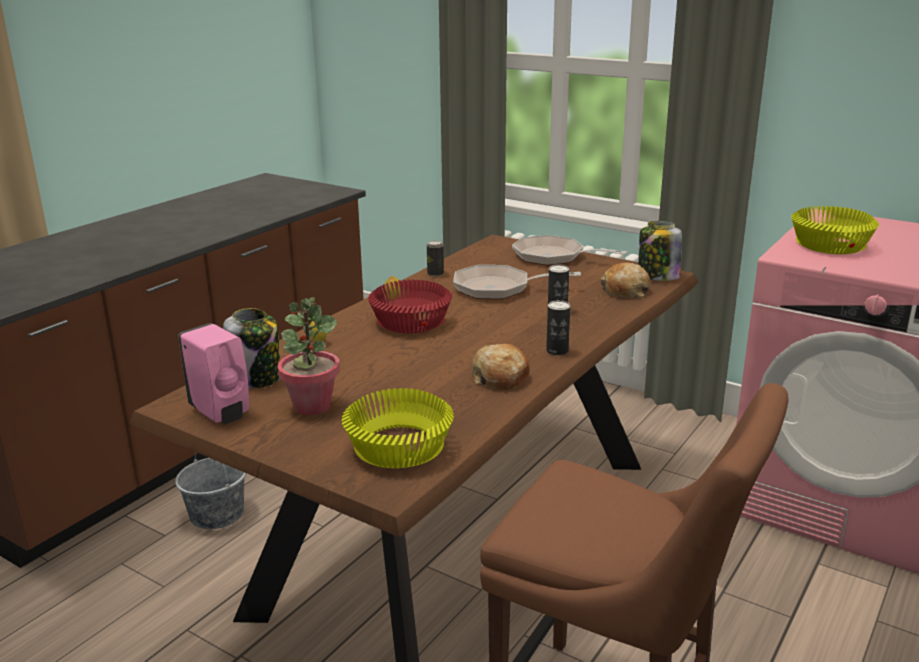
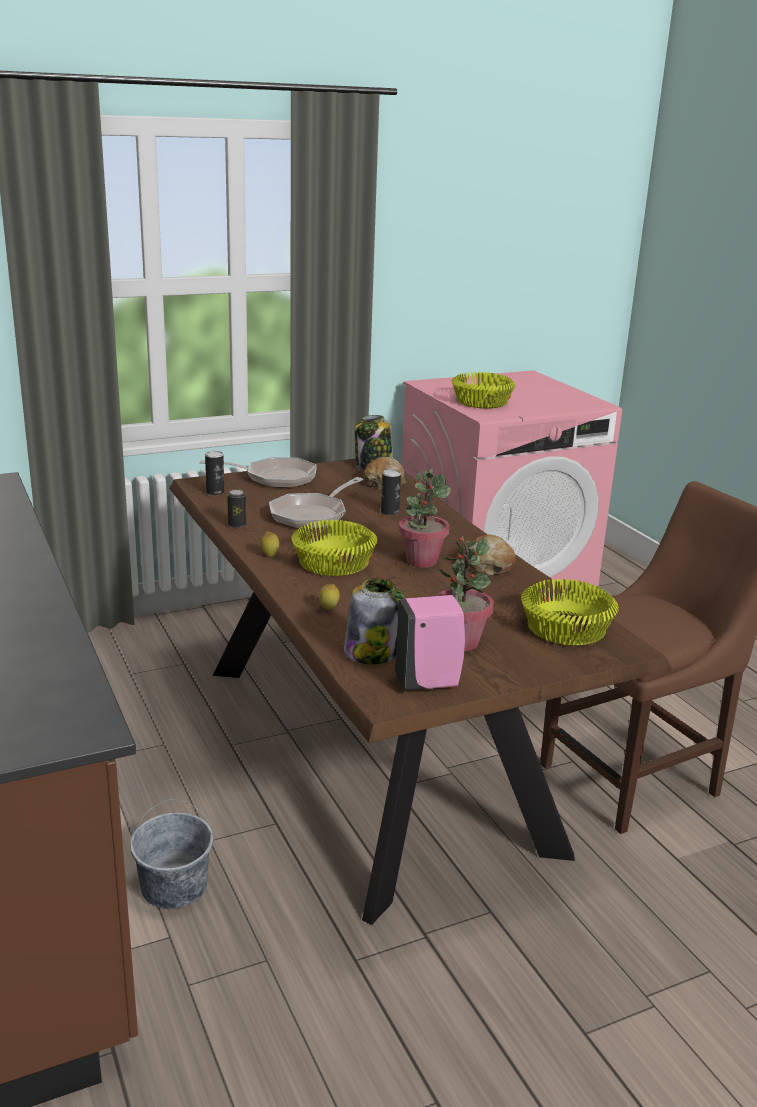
camera: 60 degrees left, 0 degrees up
(410, 322) = (335, 563): red bowl -> yellow bowl
(466, 349) = (421, 561): none -> potted plant
(554, 257) = (274, 478): frying pan -> frying pan turned 150 degrees counterclockwise
(557, 351) = (464, 535): can -> can (215, 492)

